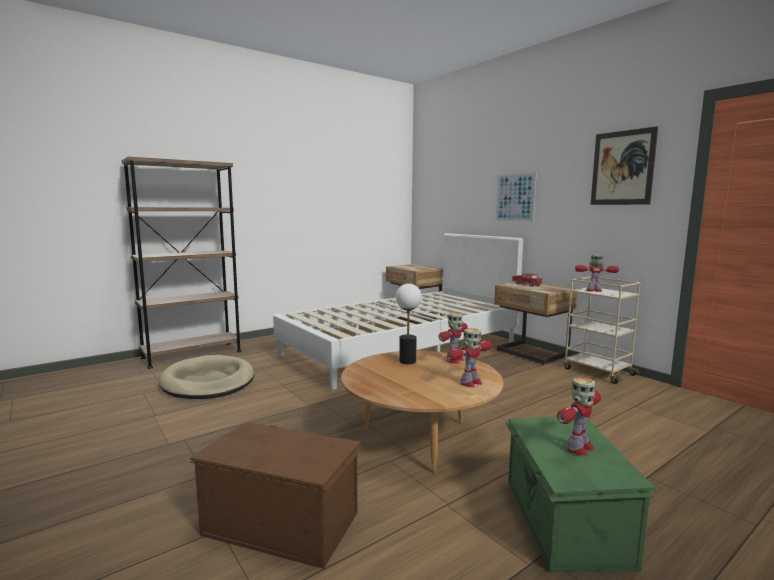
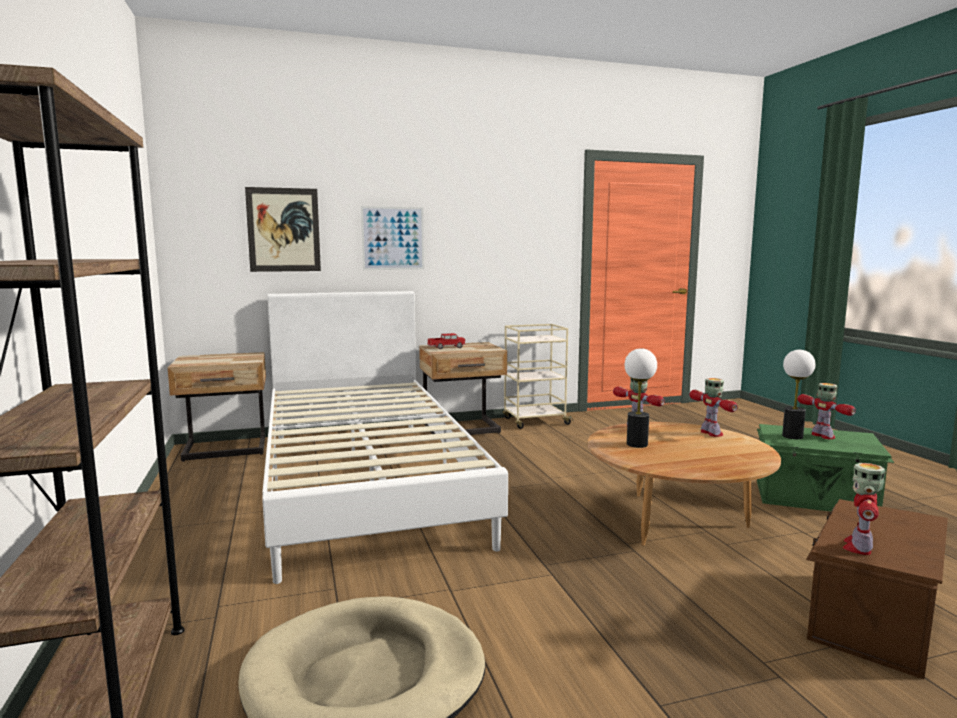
camera: 70 degrees left, 0 degrees up
(553, 430) = (792, 436): none -> table lamp
(594, 291) = (530, 339): toy robot -> toy robot (859, 547)
(622, 168) = (523, 211): picture -> picture (283, 230)

